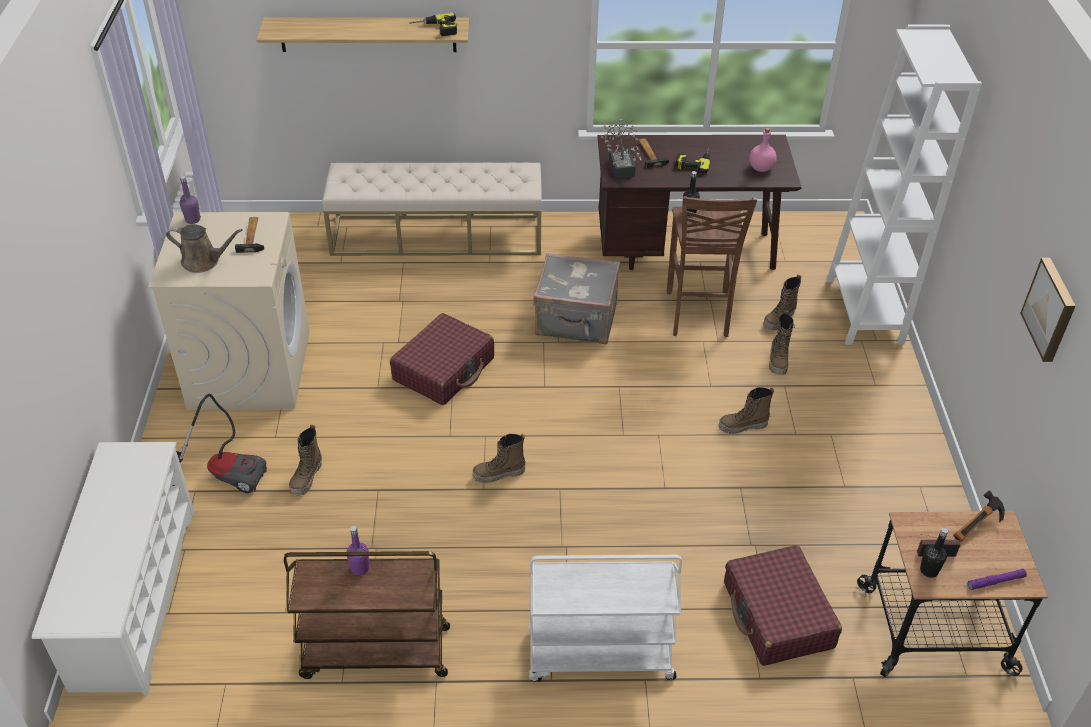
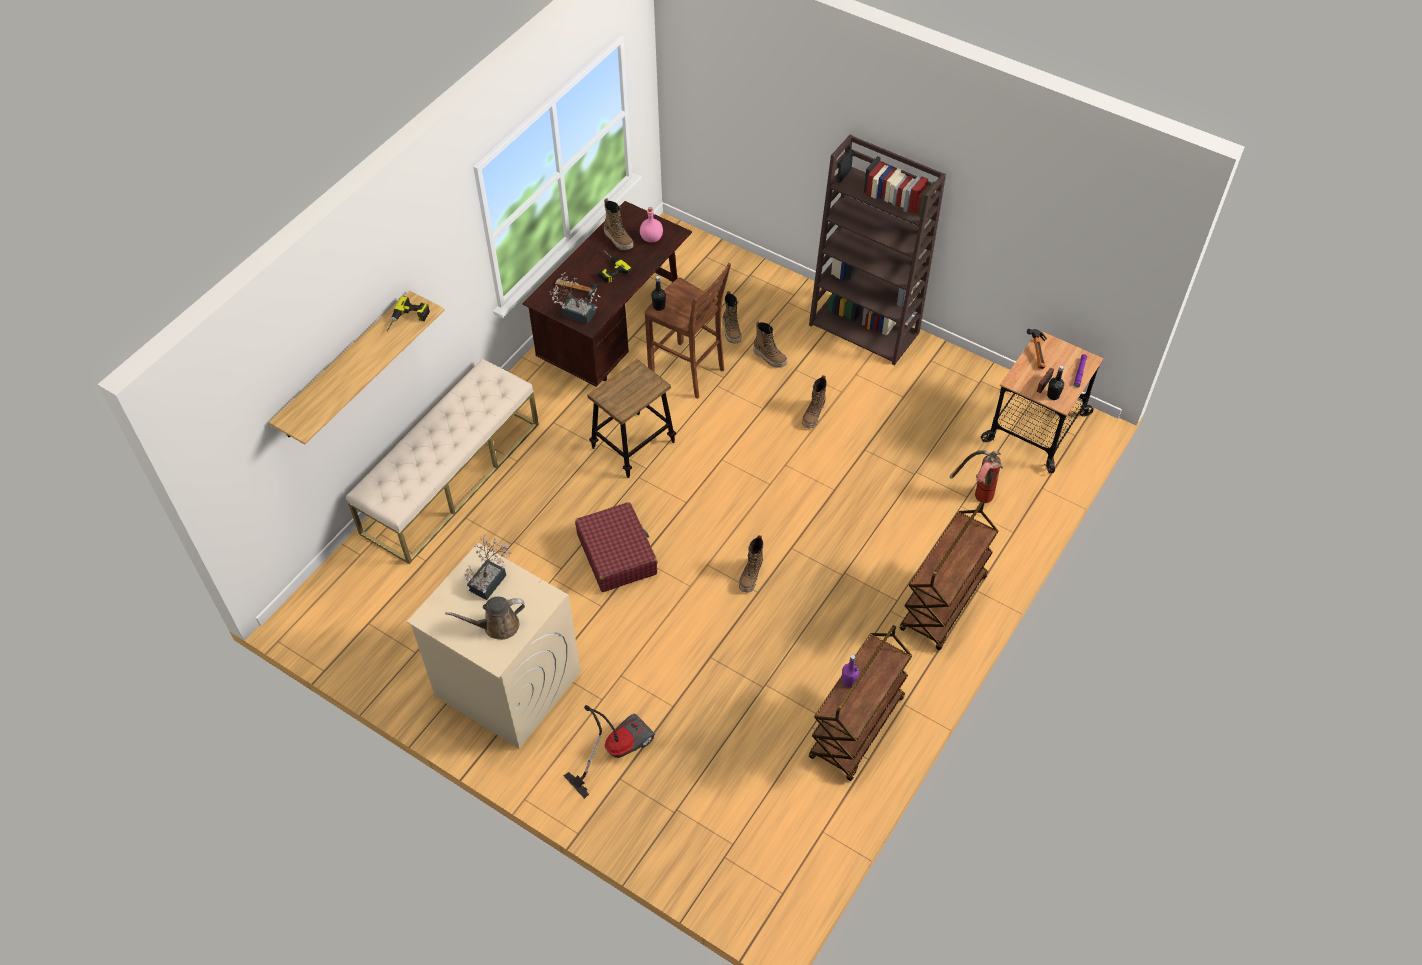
camera: 55 degrees left, 10 degrees up
(134, 597) = (700, 861): white shoe rack -> none
(193, 220) = (431, 612): purple bottle -> none
(204, 261) = (497, 626): brown watering can -> brown watering can turned 150 degrees counterclockwise
(253, 236) = (490, 579): hammer -> potted plant
(307, 478) = (663, 697): boot -> boot (618, 239)
(576, 321) = (633, 445): grey suitcase -> stool
(599, 656) = (943, 604): white cart -> brown cart
(777, 615) = (976, 495): red suitcase -> fire extinguisher
(864, 311) = (762, 282): white bookcase -> none
(898, 413) = (865, 328): none -> brown bookcase
(1051, 309) = (996, 205): picture -> none

